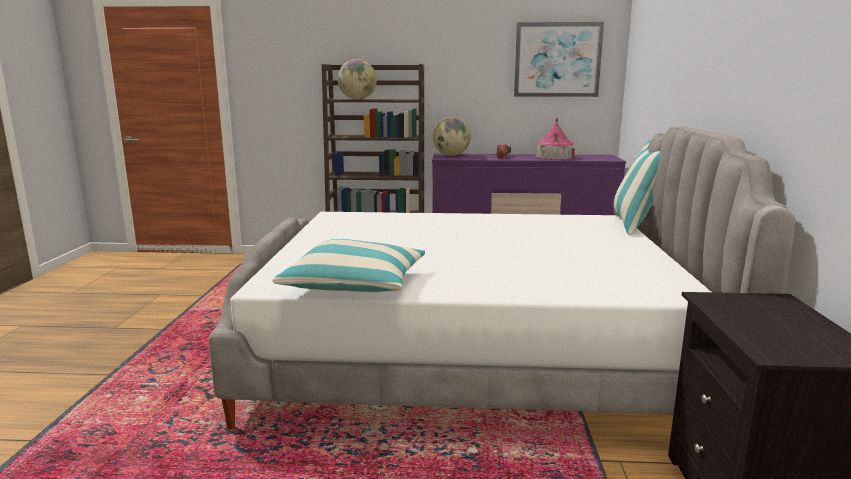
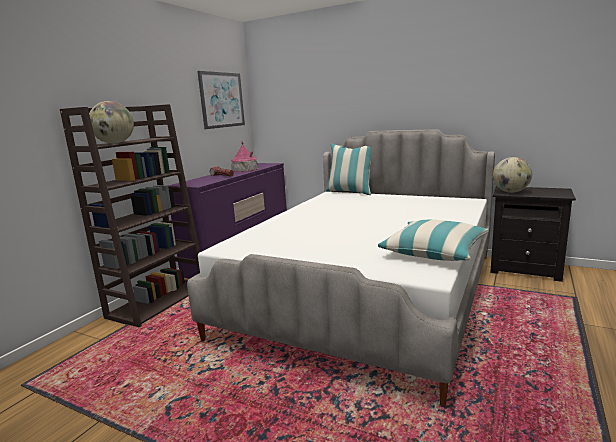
camera: 65 degrees left, 0 degrees up
(451, 155) = (189, 183): globe -> globe (511, 192)

